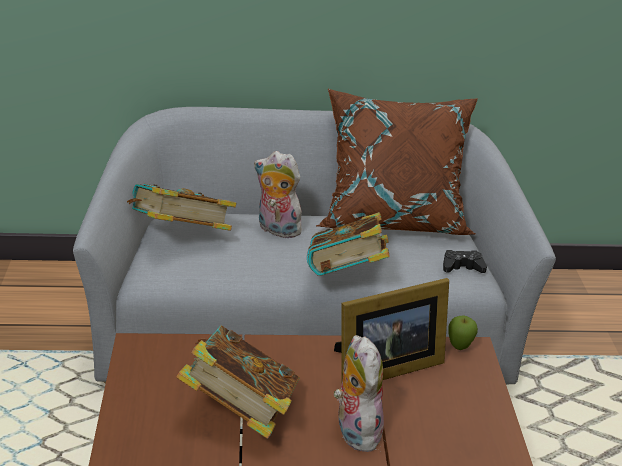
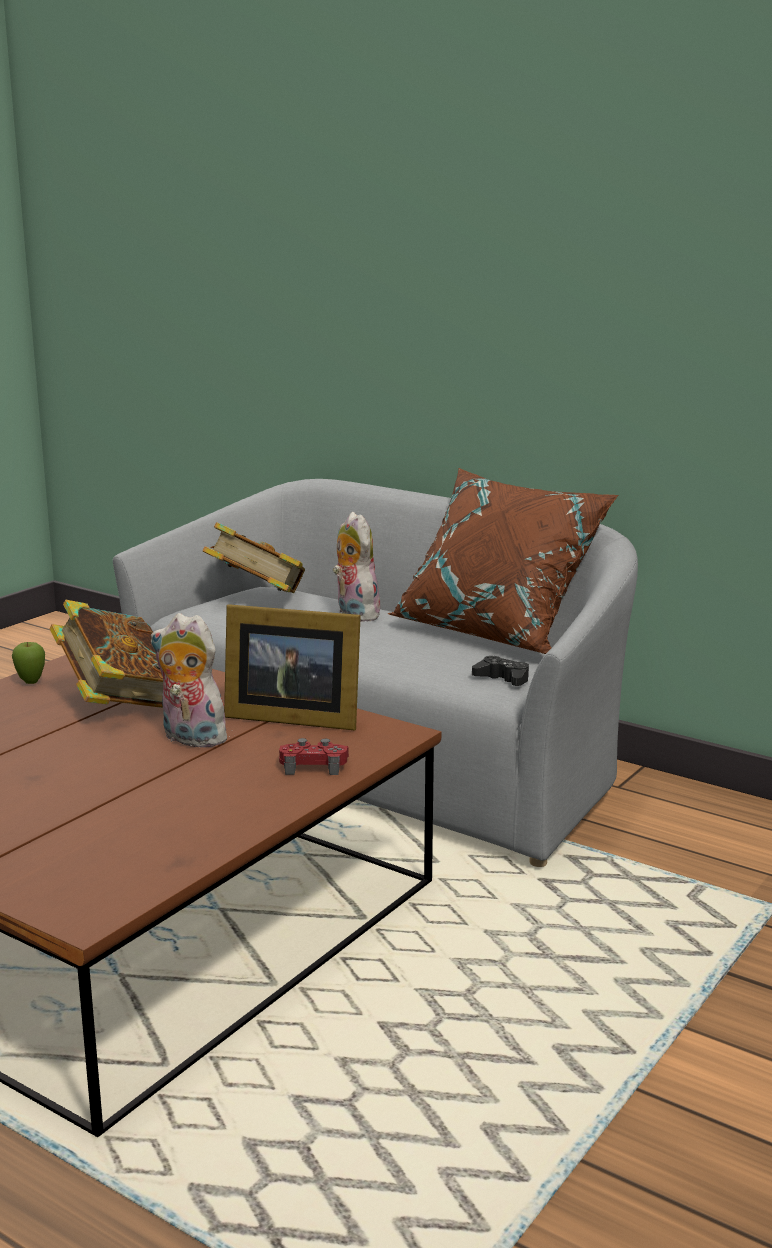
camera: 40 degrees right, 15 degrees down
(346, 276) = (363, 655): book -> none
(354, 429) = (190, 739): plush toy -> plush toy turned 90 degrees counterclockwise
(459, 347) = (391, 727): apple -> apple (31, 682)
(471, 415) = (313, 765): none -> red game controller

